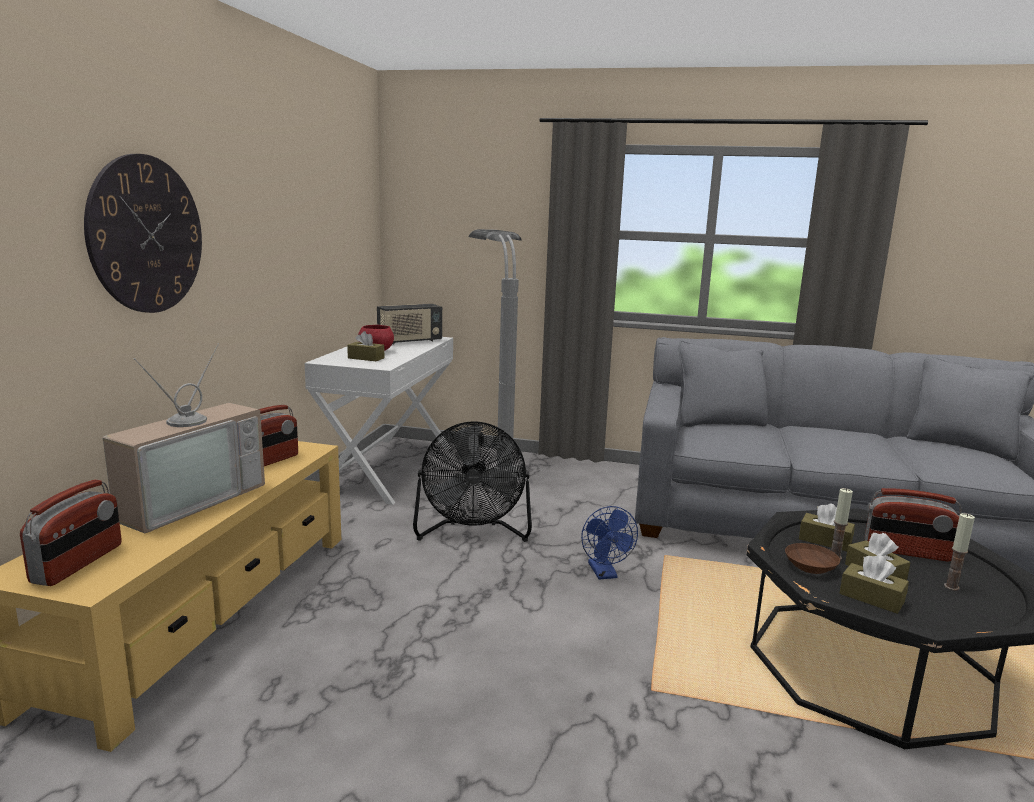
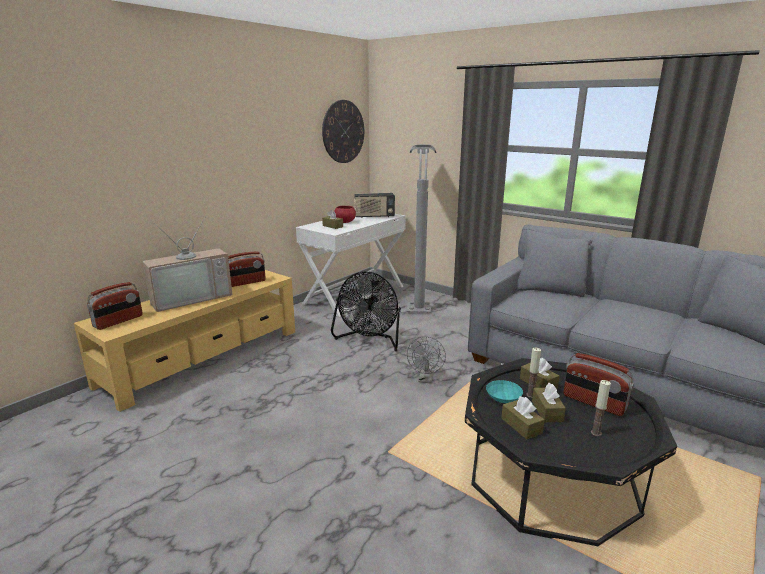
camera: 25 degrees right, 5 degrees up
(146, 235) = (179, 156): wall clock -> wall clock (343, 132)
(605, 574) = (426, 379): blue fan -> grey fan
(811, 567) = (503, 398): brown bowl -> turquoise bowl

